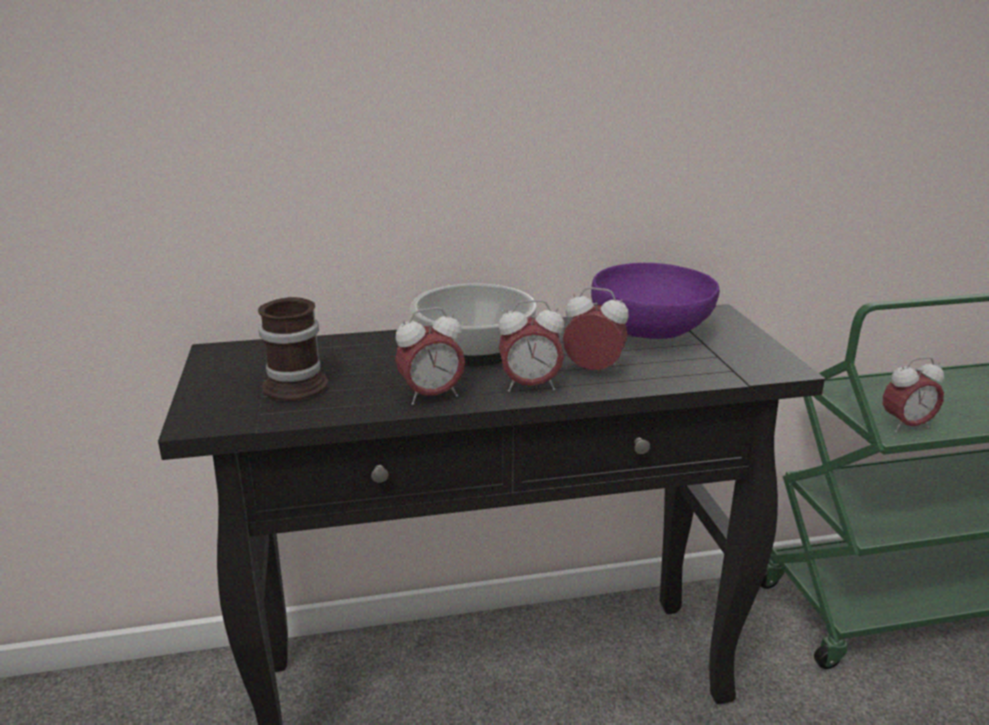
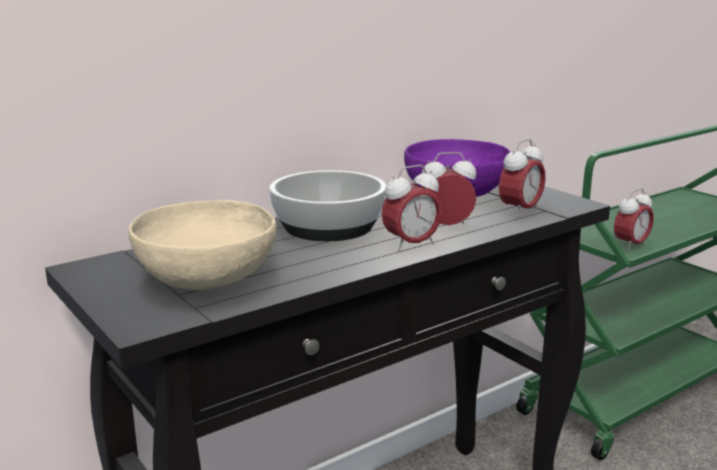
camera: 25 degrees left, 5 degrees down
(301, 383) = (206, 277): mug -> beige bowl
(431, 396) = (338, 266): alarm clock -> alarm clock (520, 211)

